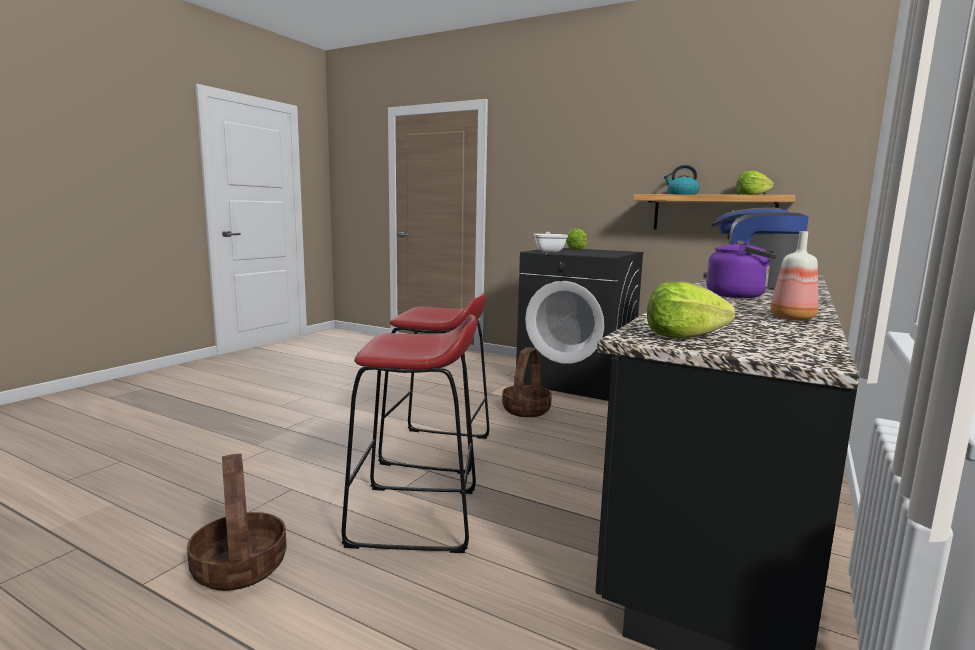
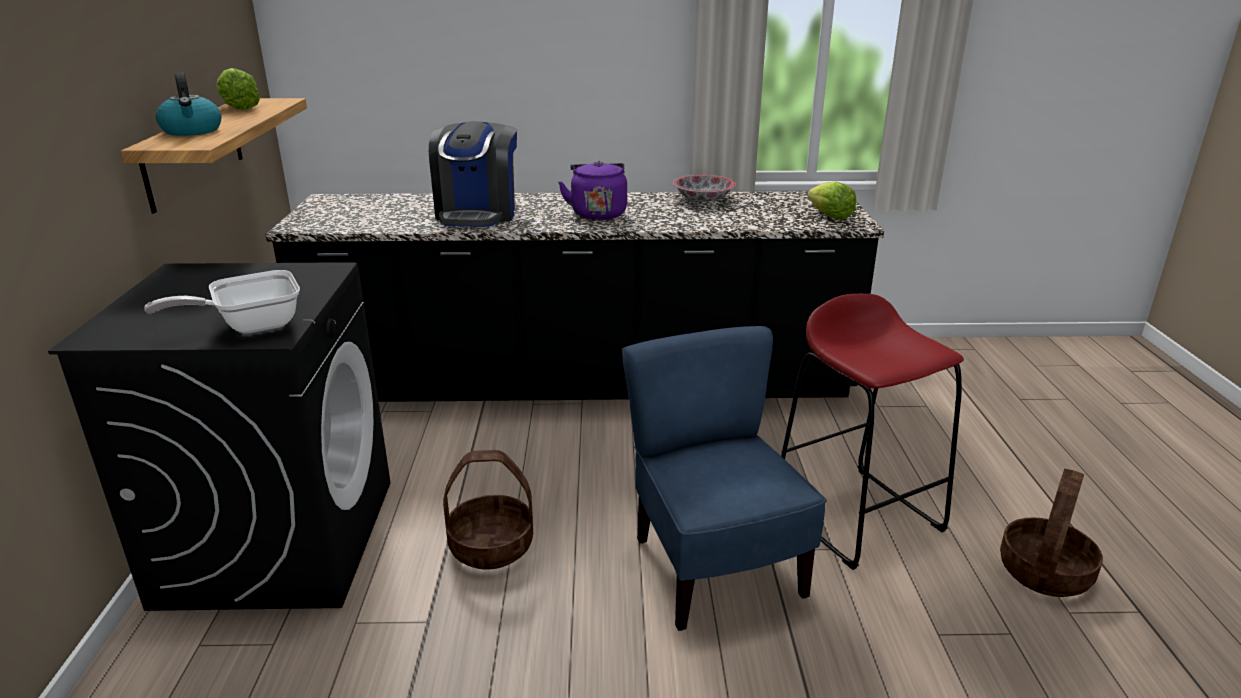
camera: 120 degrees left, 15 degrees up
(437, 450) = (715, 568): red stool -> blue chair
(577, 249) = (149, 315): lettuce -> none
(794, 318) = (703, 199): bottle -> bowl

